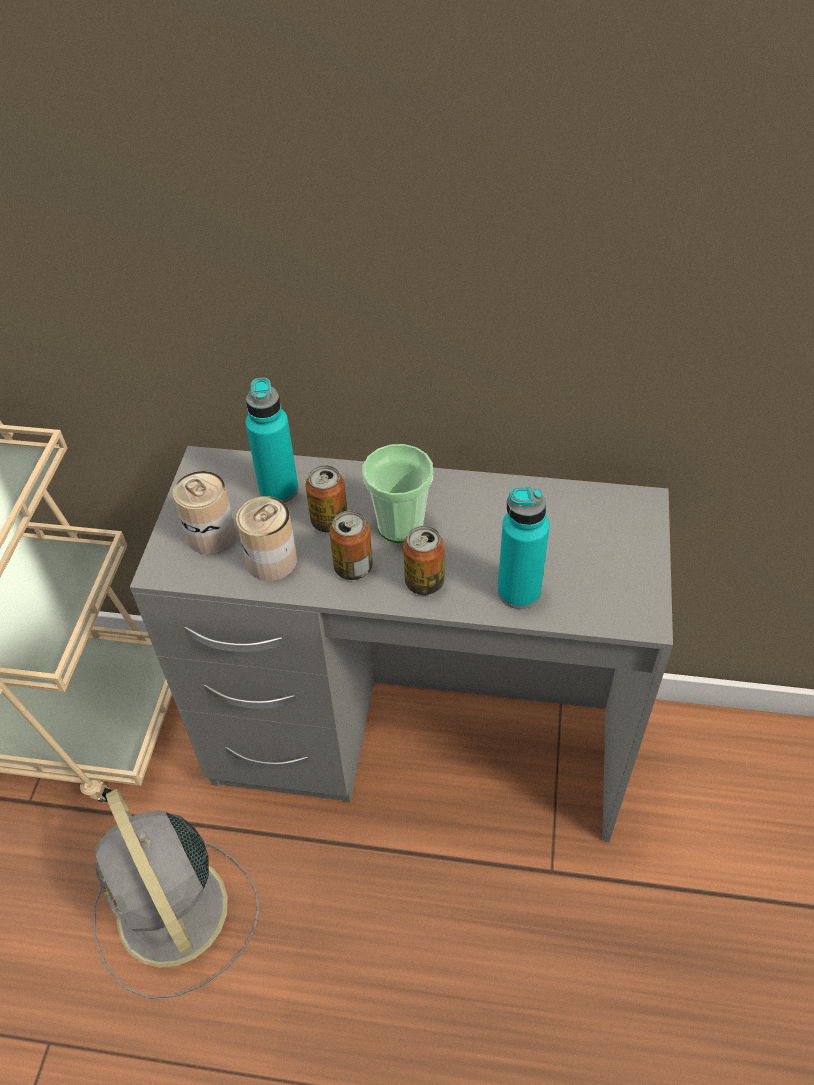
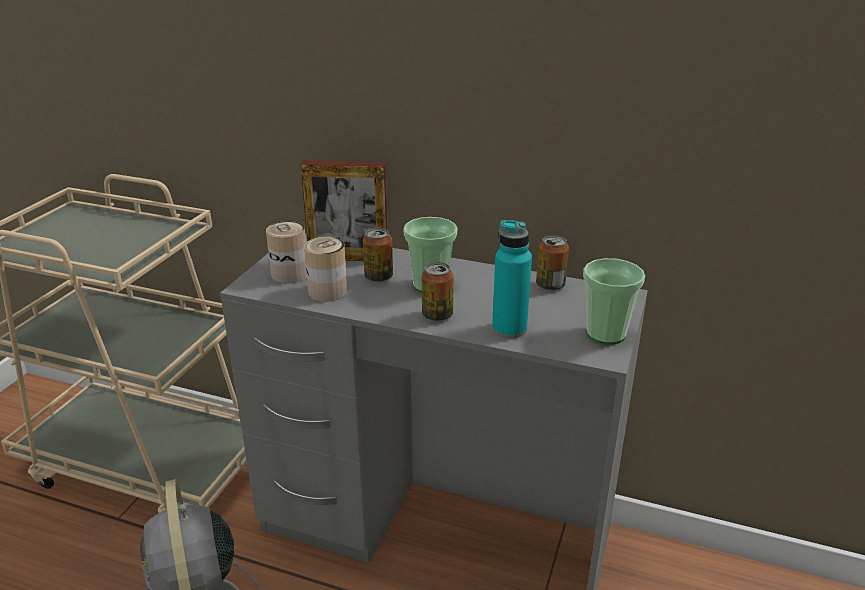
camera: 10 degrees right, 20 degrees down
(279, 489) = (348, 258): turquoise bottle -> picture frame
(353, 567) = (386, 302): can -> can (550, 285)
(635, 579) = (605, 334): none -> cup

